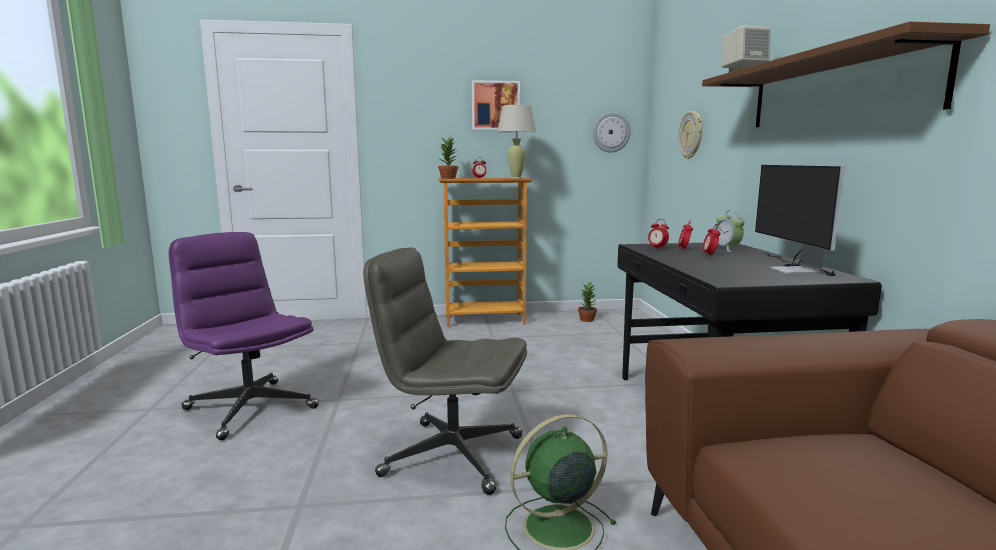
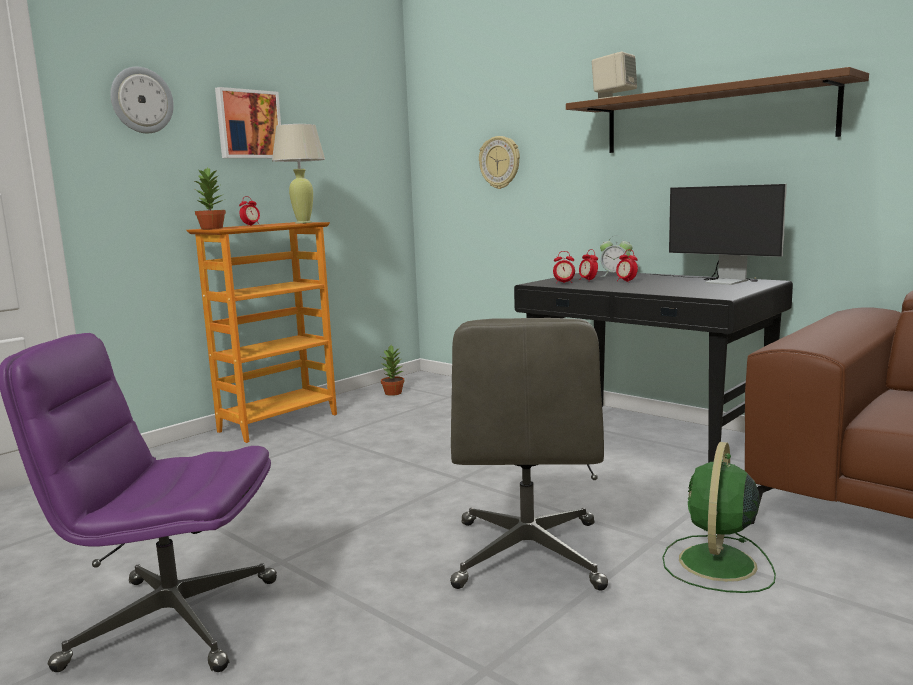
camera: 40 degrees left, 0 degrees up
(451, 456) = (528, 555): grey office chair -> grey office chair turned 60 degrees counterclockwise
(611, 132) = (377, 161): wall clock -> wall clock (141, 100)

